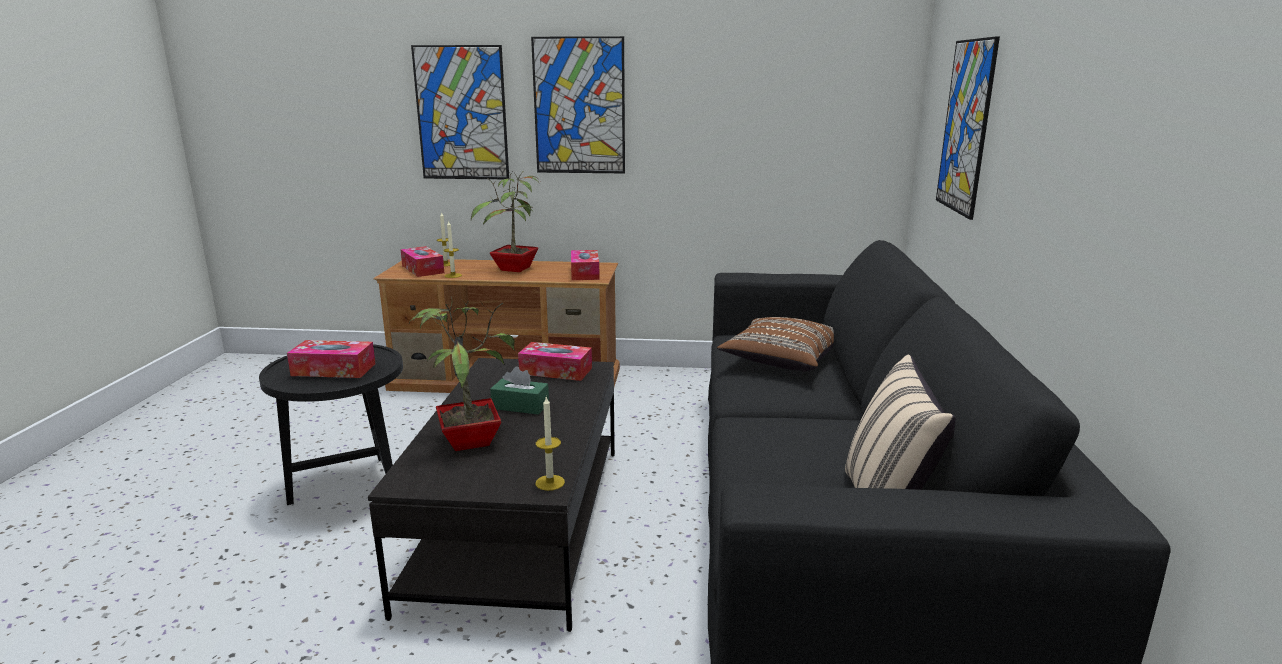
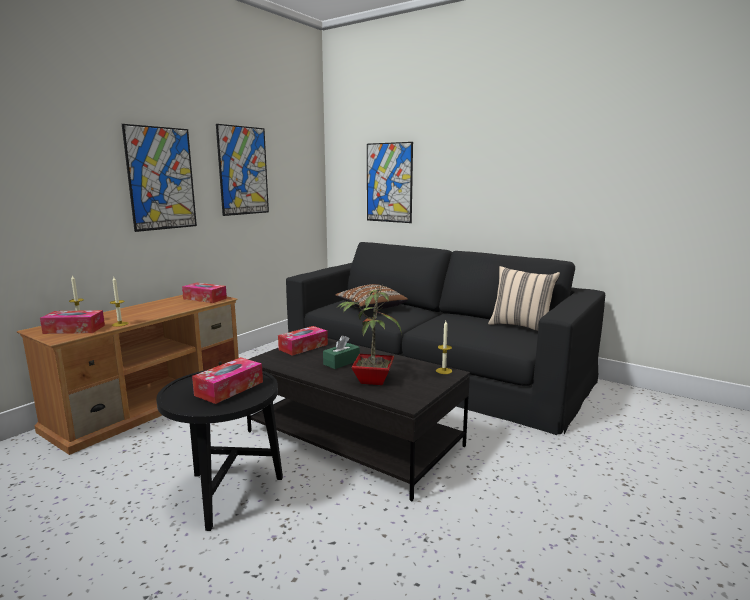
camera: 60 degrees left, 5 degrees down
(461, 113) = (63, 186): picture -> picture (243, 171)
(514, 269) = (151, 309): potted plant -> none

